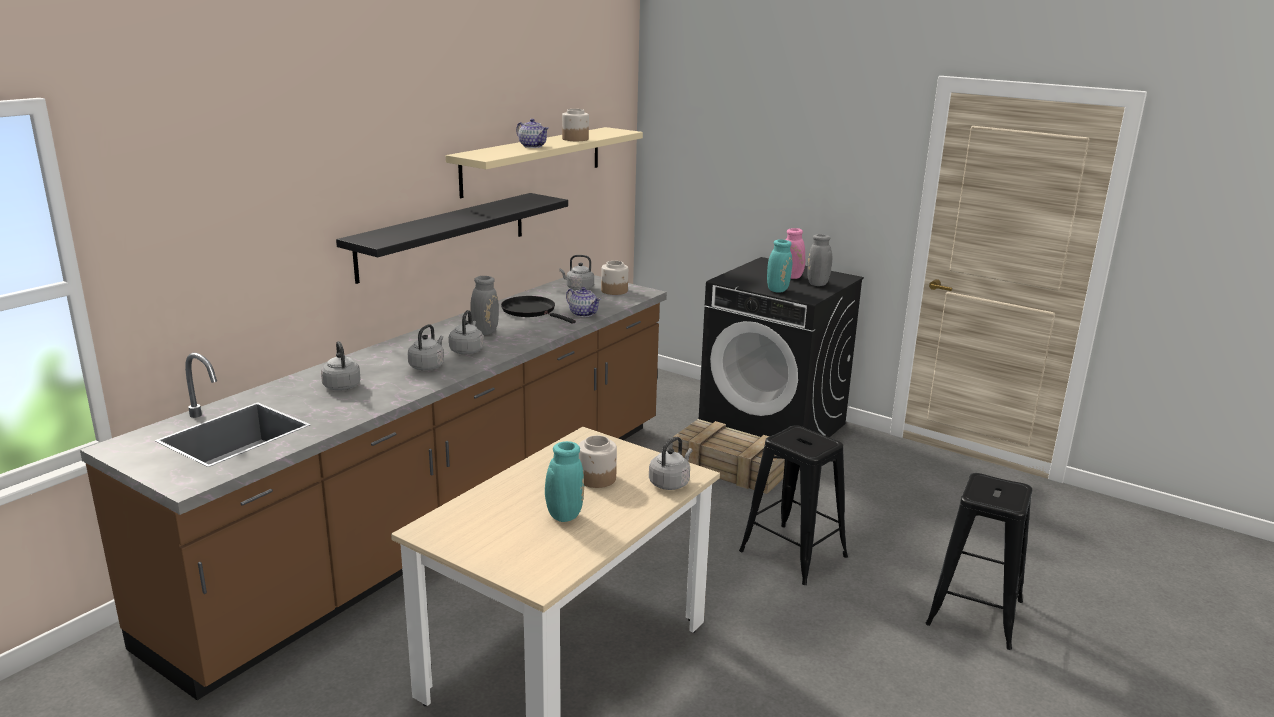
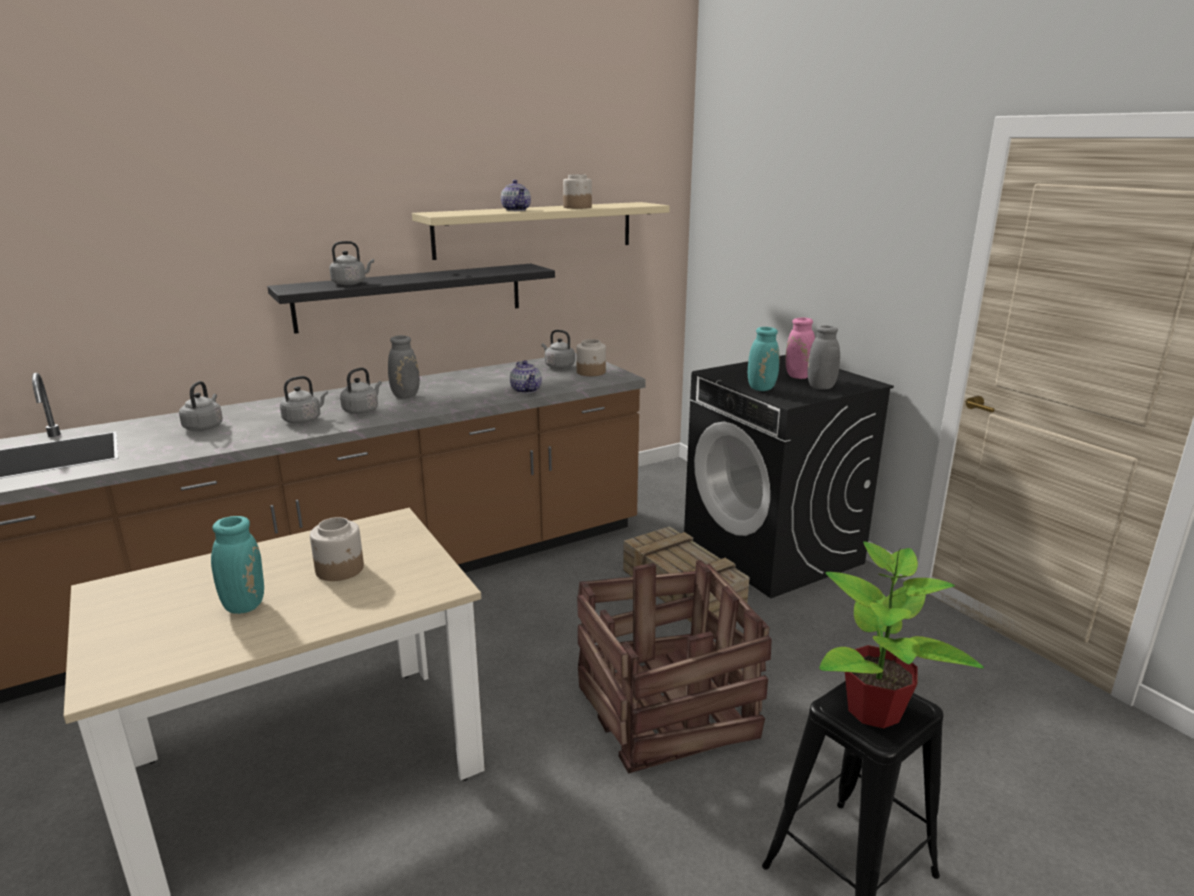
camera: 25 degrees right, 0 degrees up
(531, 311) = (480, 382): black frying pan -> none
(670, 483) = (408, 592): grey kettle -> grey kettle (351, 283)
(792, 553) = (666, 711): black stool -> crate
(997, 494) = (874, 711): none -> potted plant

